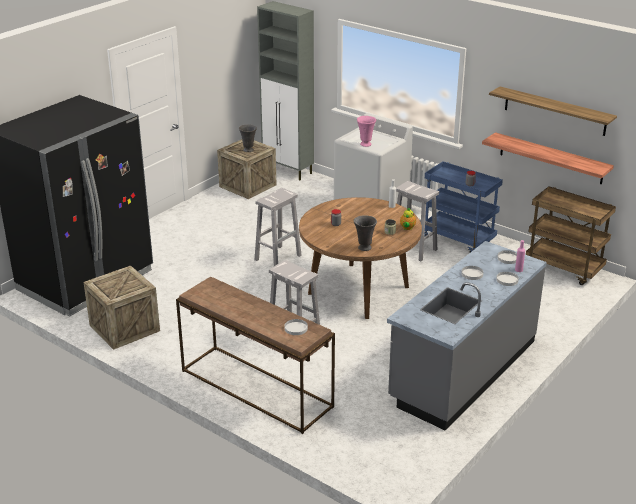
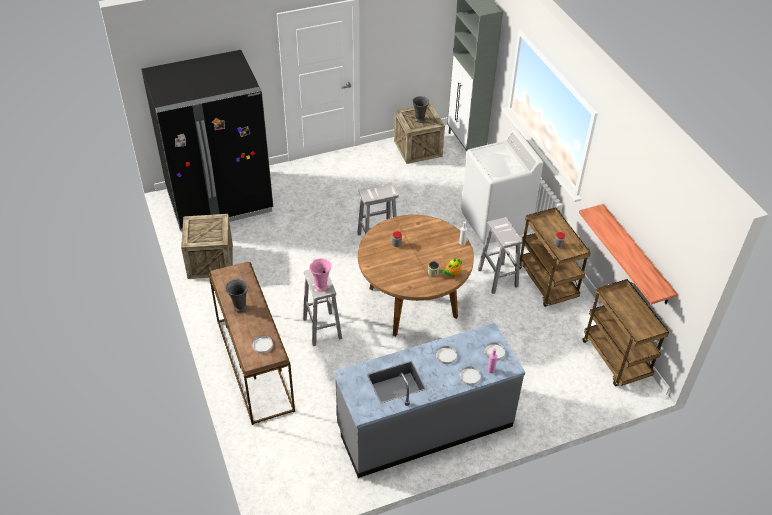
camera: 30 degrees right, 15 degrees up
(364, 248) = (395, 281): grey vase -> grey vase (239, 307)
(365, 144) = (489, 165): pink vase -> pink vase (321, 286)
(458, 240) = (547, 284): blue cart -> brown cart
(555, 111) = (646, 214): shelf -> none

